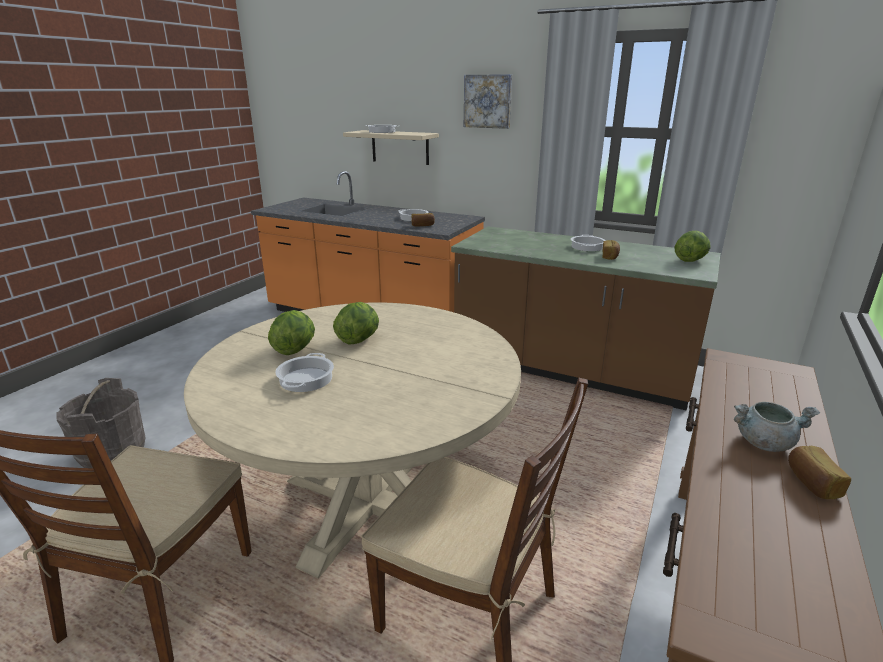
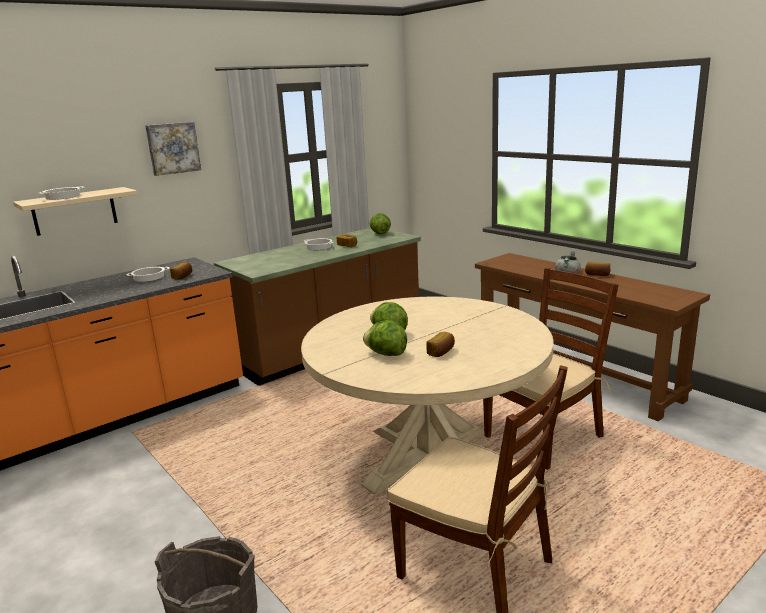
camera: 65 degrees left, 5 degrees down
(305, 379) = (441, 352): cooking pot -> bread

